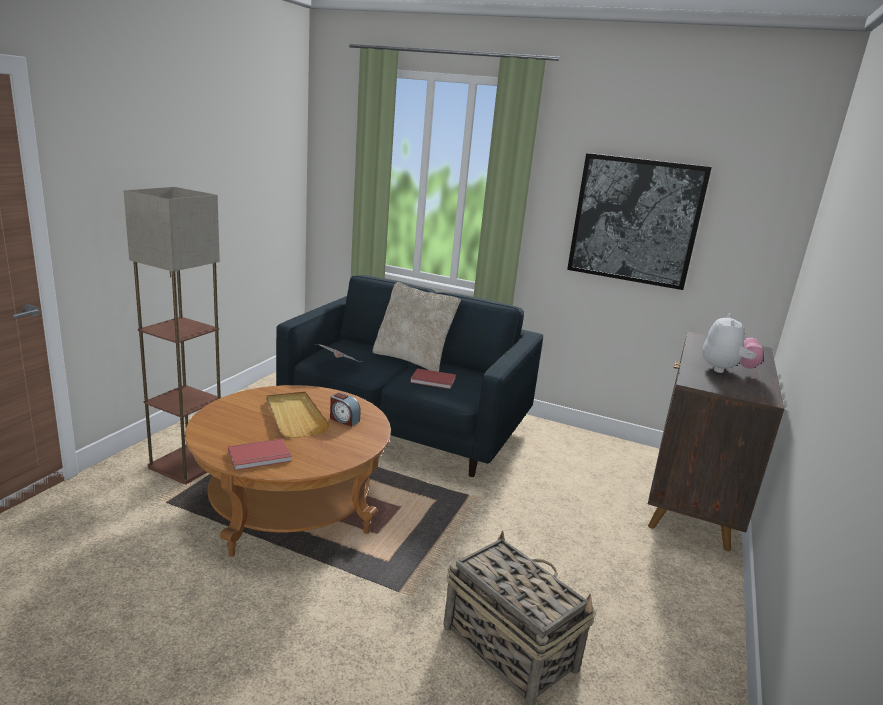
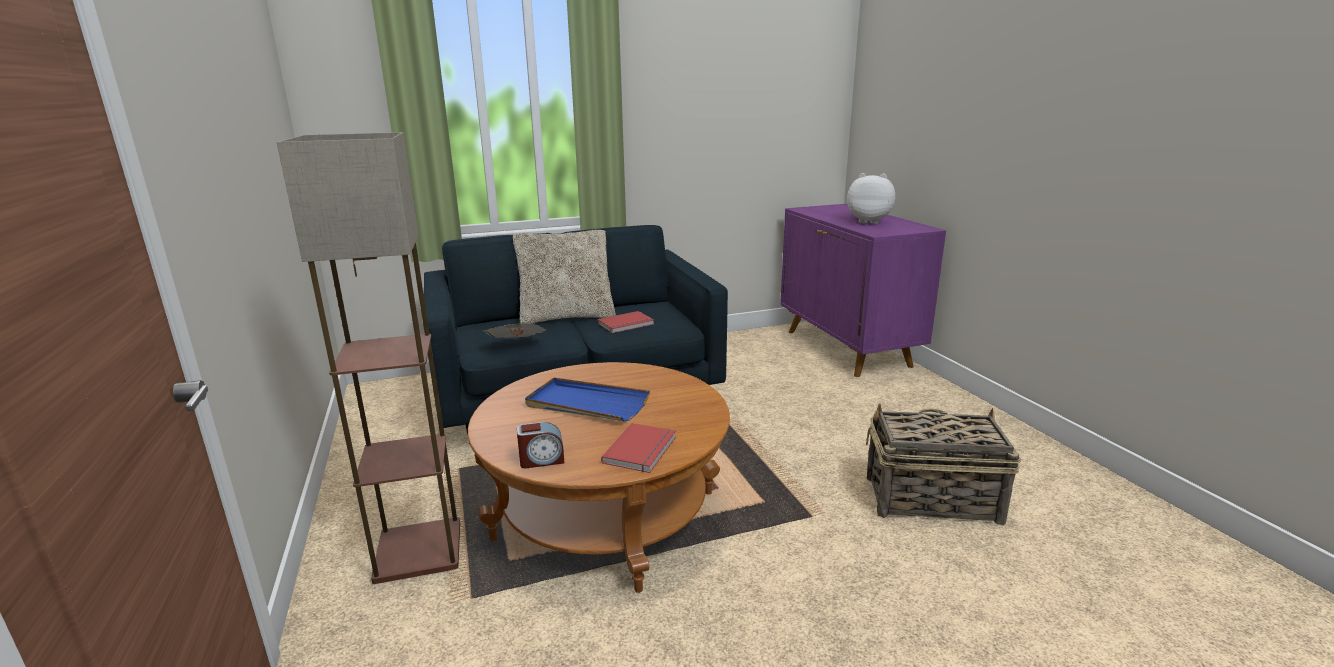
camera: 40 degrees left, 0 degrees up
(295, 416) = (586, 404): beige tray -> blue tray
(344, 420) = (633, 385): alarm clock -> alarm clock (542, 460)
(635, 221) = (721, 114): picture -> none
(692, 501) = (847, 348): brown cabinet -> purple cabinet
(726, 370) = (868, 221): plush toy -> plush toy turned 45 degrees counterclockwise

